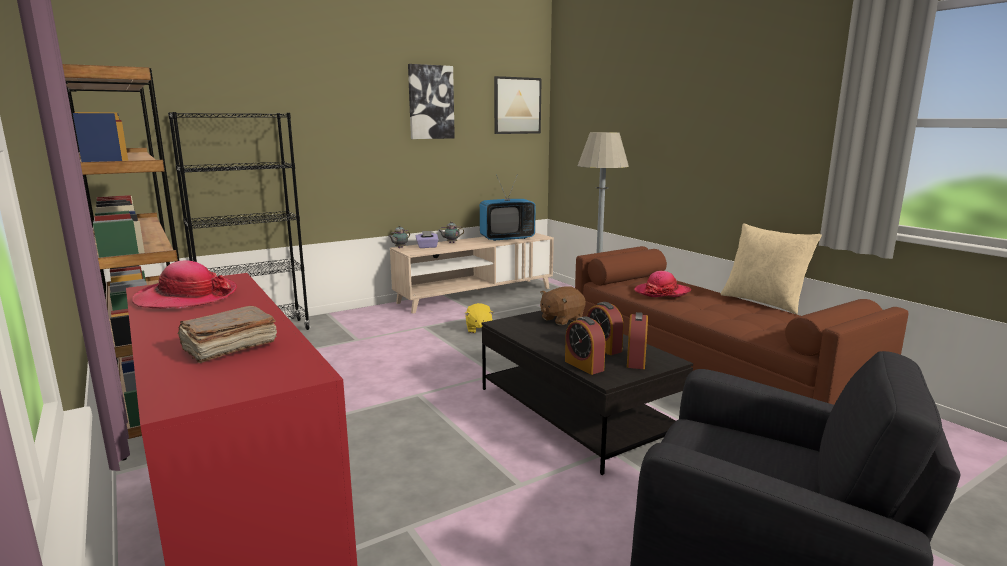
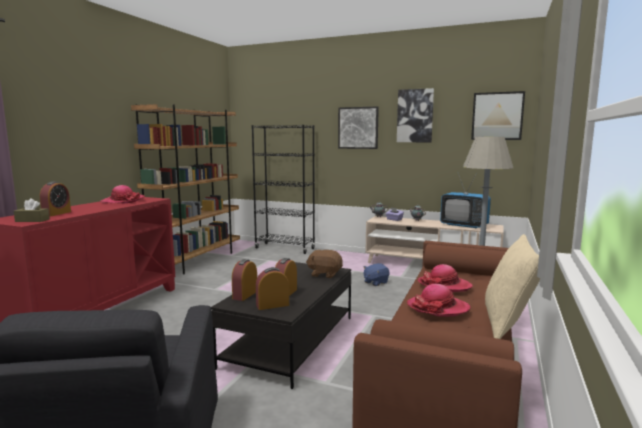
camera: 55 degrees right, 5 degrees down
(228, 348) = (56, 213): brown book -> alarm clock
(280, 368) = (32, 220): none -> brown tissue box
(353, 118) = (358, 128): none -> picture
(478, 329) = (375, 282): yellow plush toy -> blue plush toy
(715, 308) = (438, 308): none -> hat

